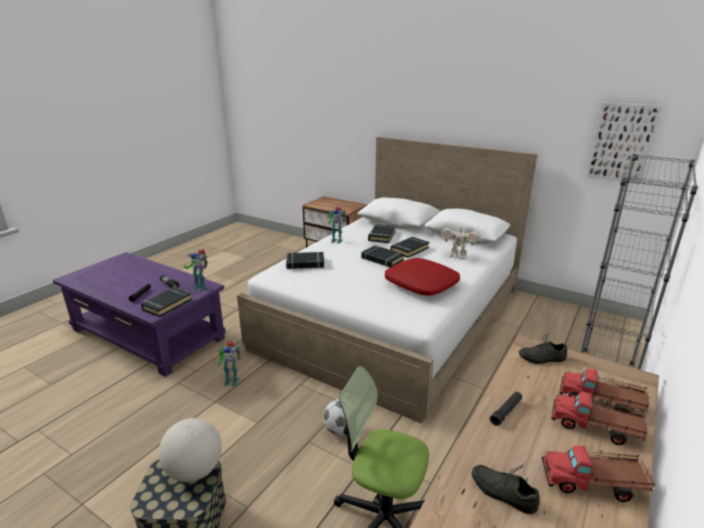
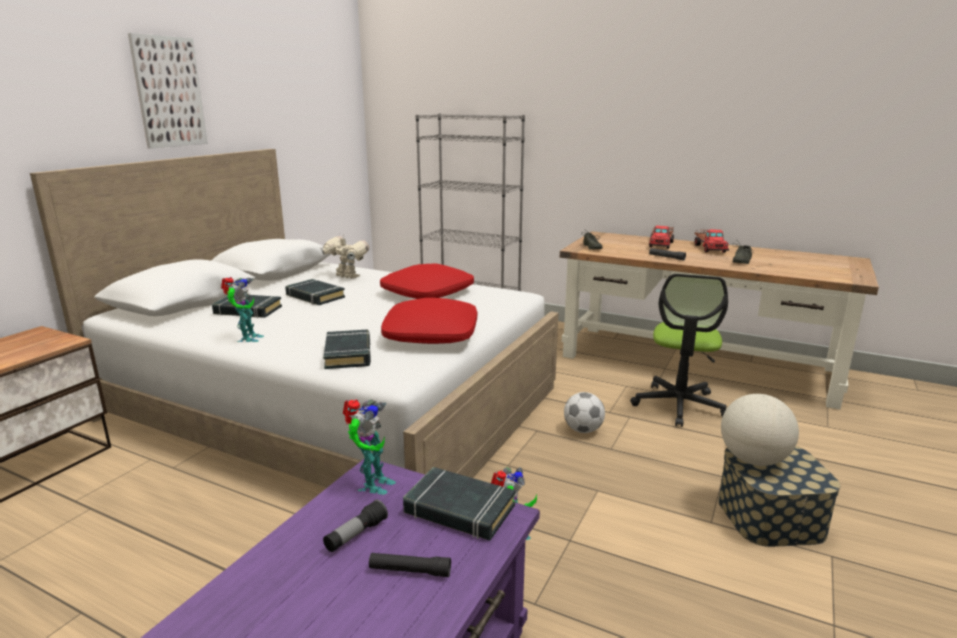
camera: 95 degrees left, 5 degrees down
(330, 285) = (430, 334): none -> red pillow
(382, 259) = (345, 309): black book -> none
(458, 256) = (346, 277): toy robot -> toy robot turned 75 degrees counterclockwise
(601, 402) = (633, 241): toy truck -> none
(622, 143) = (325, 122): picture -> picture (169, 92)

